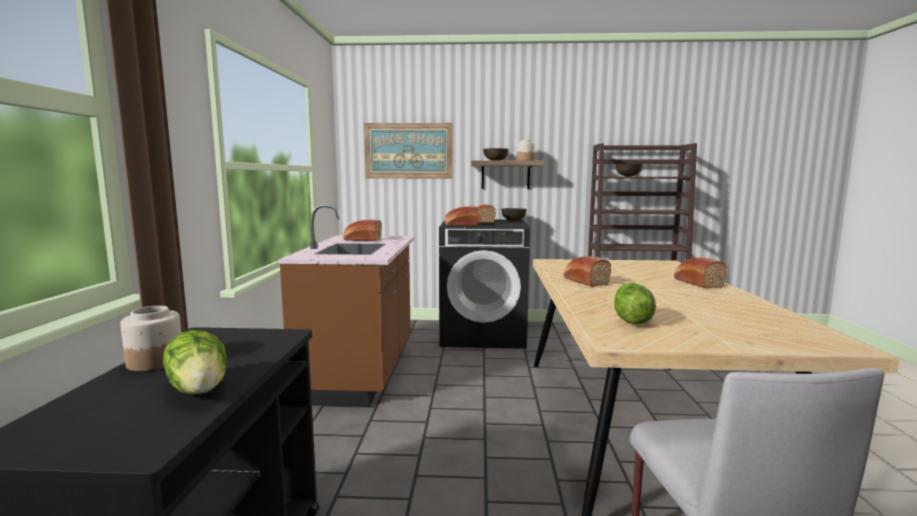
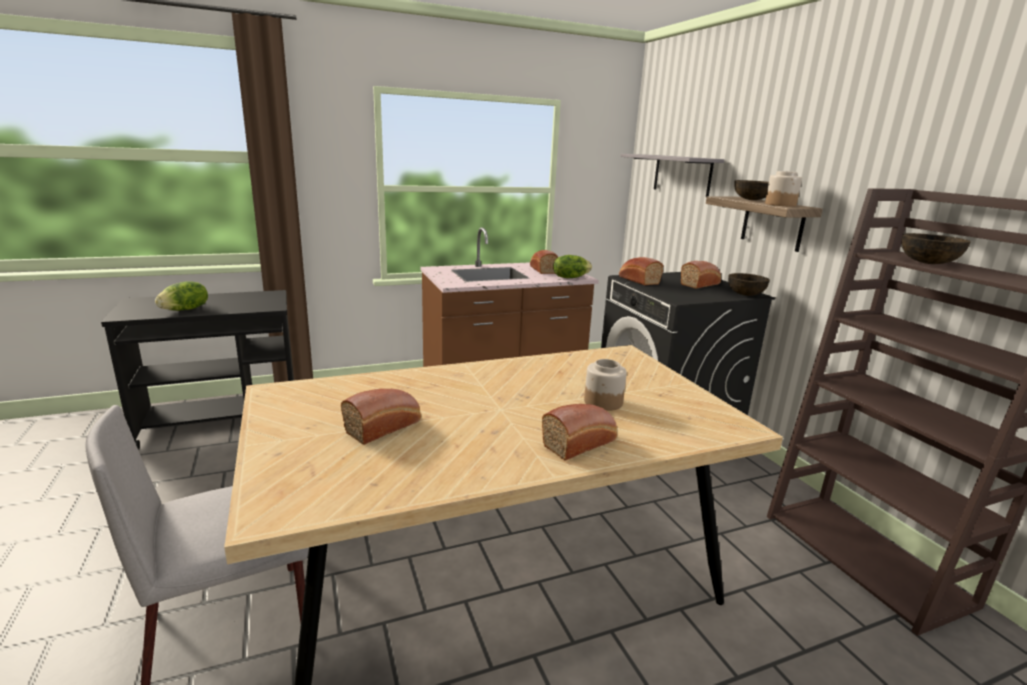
camera: 65 degrees right, 10 degrees up
(154, 362) = (224, 296): jar -> jar (602, 402)
(408, 151) = (682, 175): picture -> grey shelf
(584, 281) = (516, 374): bread -> bread (385, 426)
(631, 320) = (344, 399): lettuce -> lettuce (570, 277)

